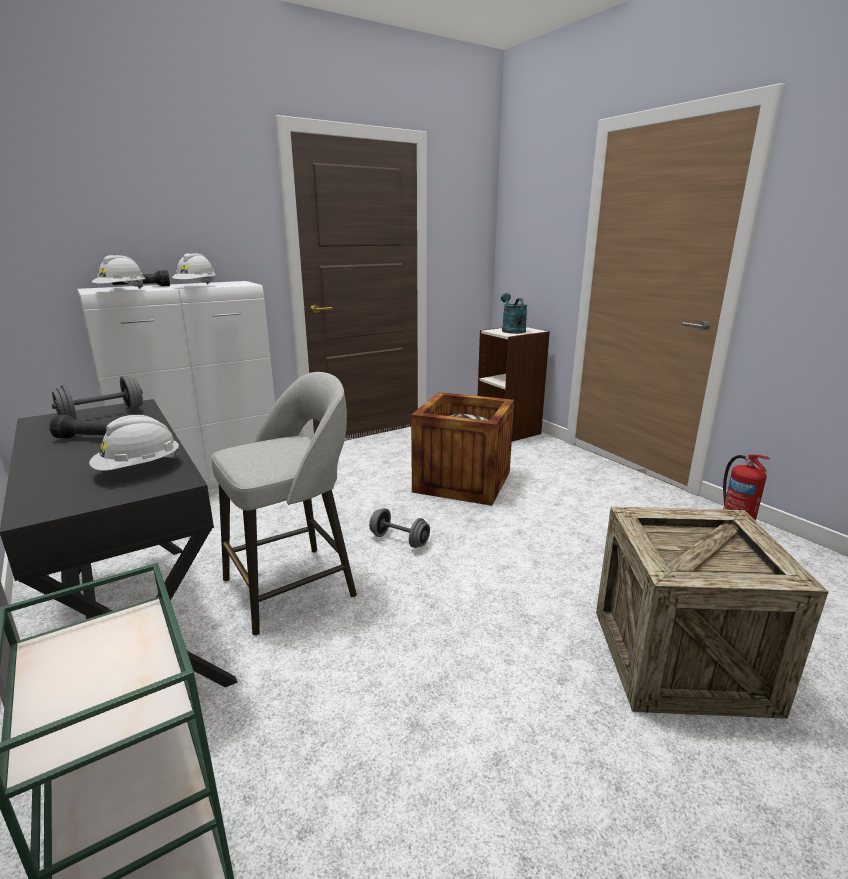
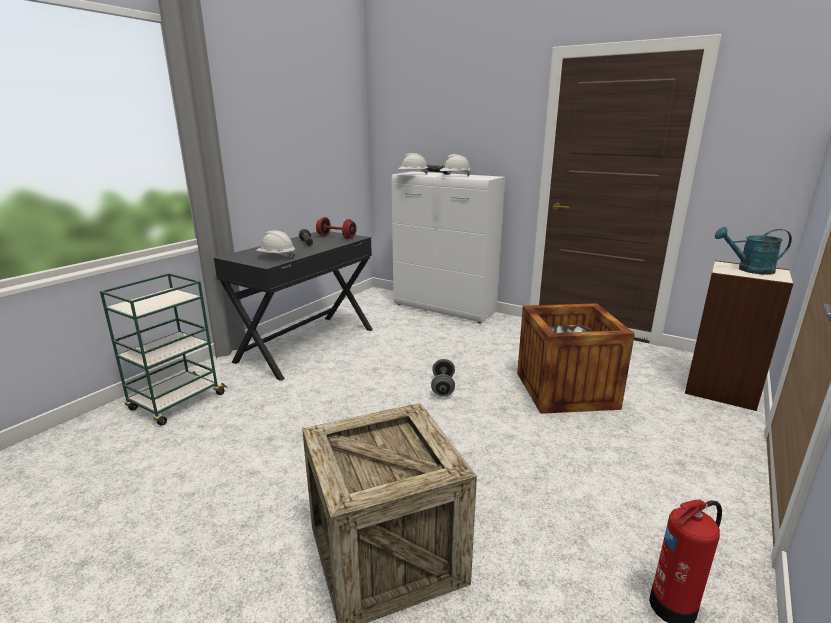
camera: 65 degrees right, 0 degrees up
(102, 416) = (336, 237): grey dumbbell -> red dumbbell
(293, 586) = (363, 369): grey stool -> none
(511, 330) = (749, 270): turquoise watering can -> turquoise watering can turned 135 degrees counterclockwise

